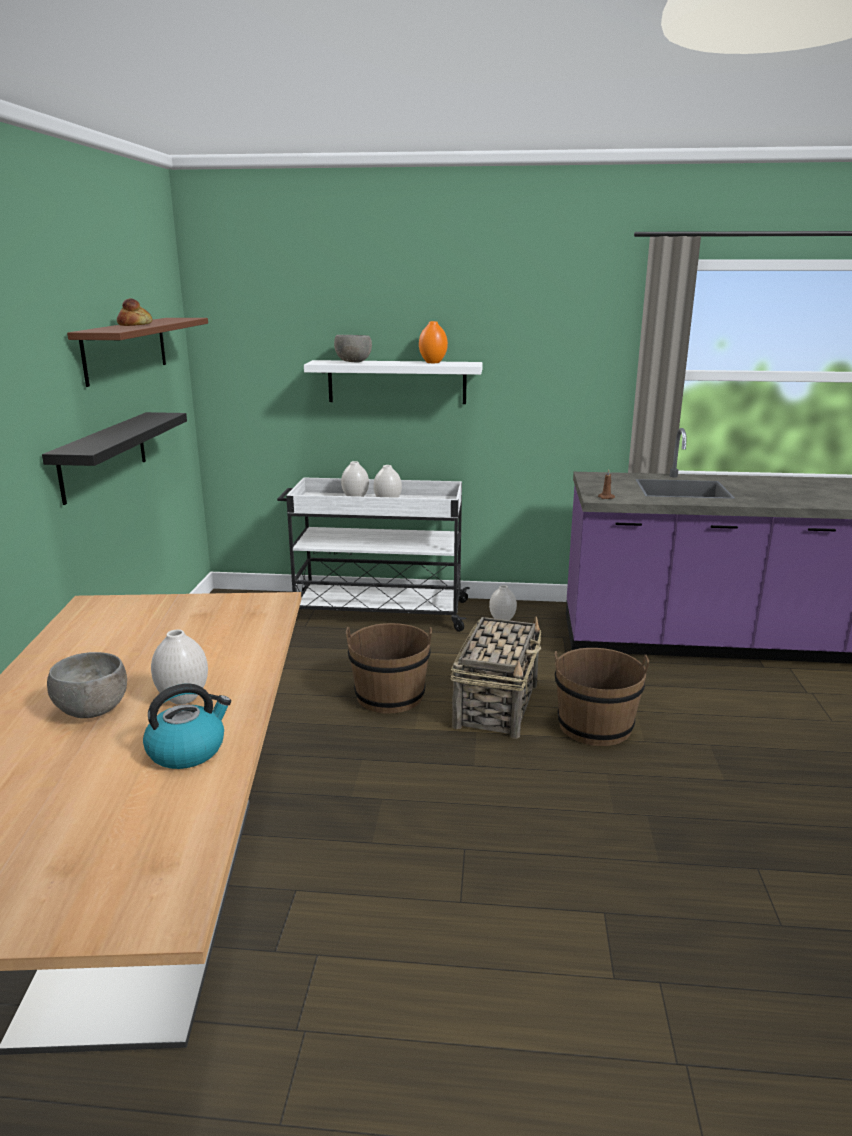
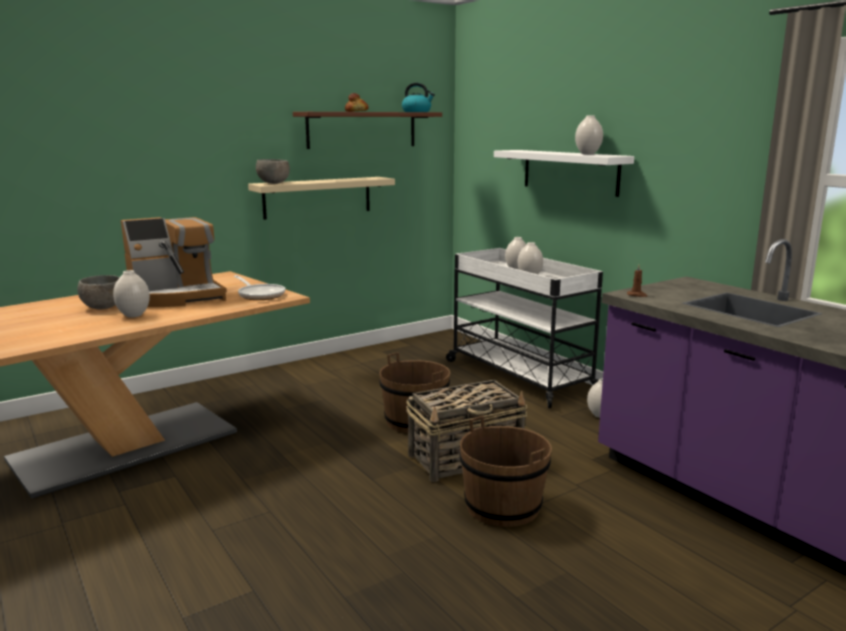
camera: 50 degrees right, 5 degrees down
(103, 456) = (317, 197): black shelf -> beige shelf
(144, 654) = (176, 297): none -> coffee machine
(188, 750) = (78, 330): kettle -> kettle (417, 112)
(240, 610) = (260, 295): none -> frying pan
(354, 362) = (532, 151): grey bowl -> grey bowl (273, 183)
(432, 362) = (587, 154): orange vase -> white vase

